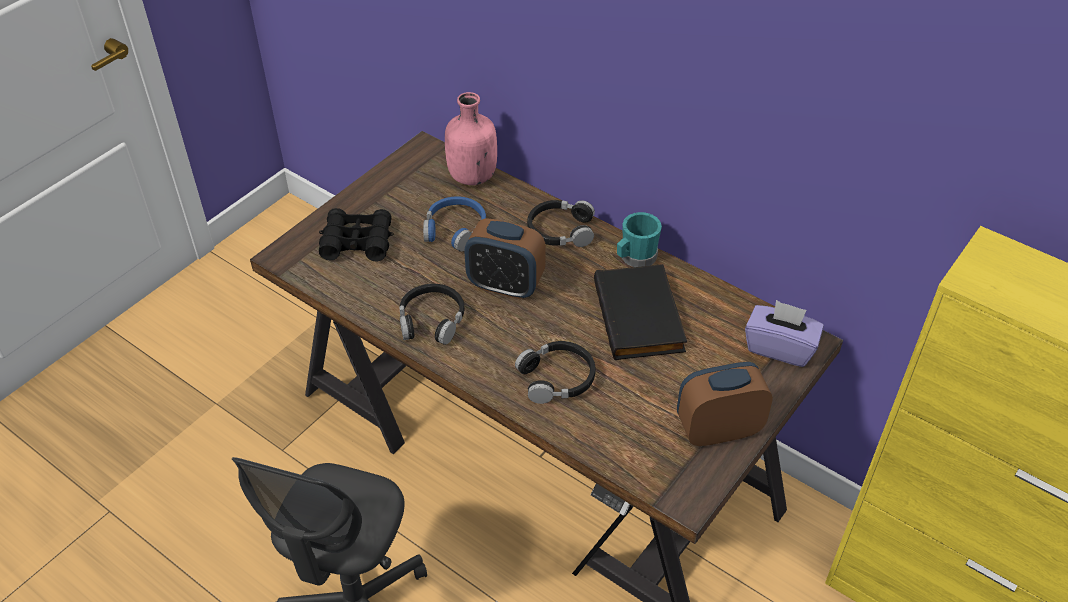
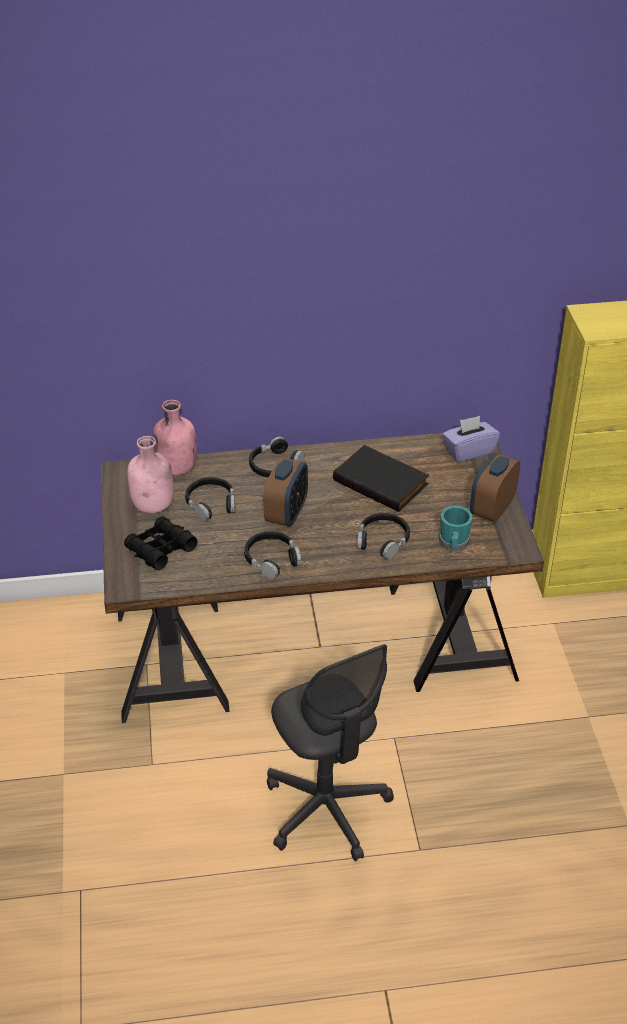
camera: 45 degrees left, 5 degrees down
(407, 198) = (154, 506): none -> pink bottle
(455, 229) = (211, 504): blue headphones -> black headphones
(505, 285) = (286, 514): alarm clock -> alarm clock turned 45 degrees counterclockwise
(635, 258) = (337, 454): turquoise mug -> turquoise mug (453, 544)

